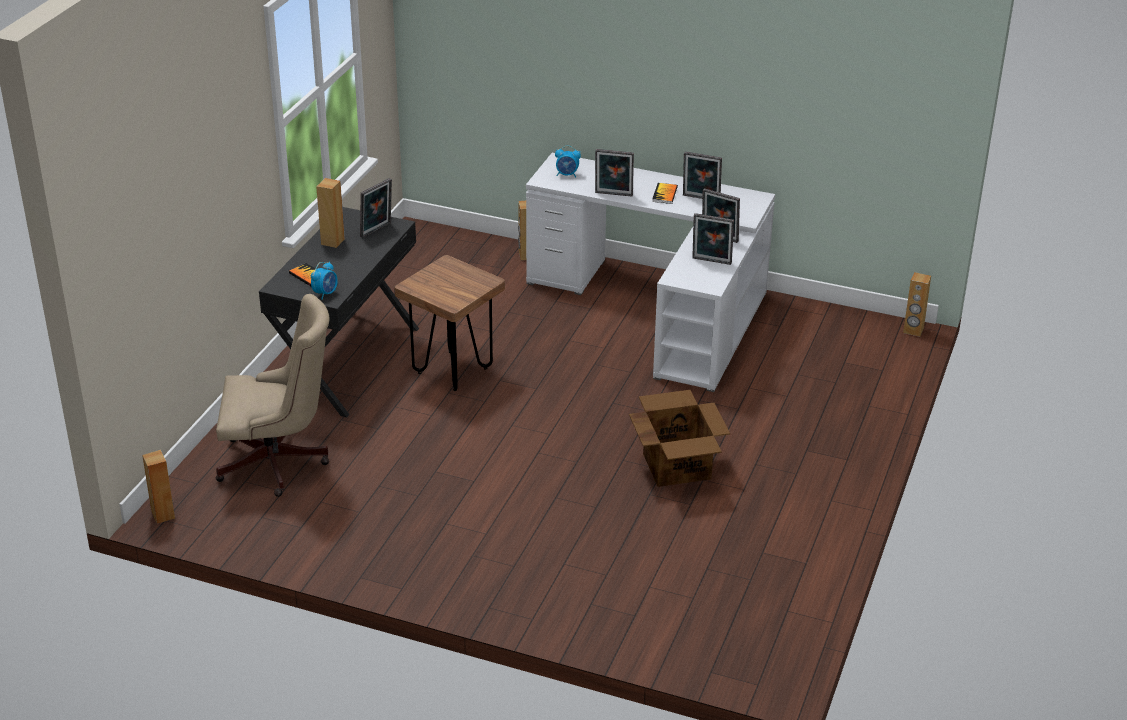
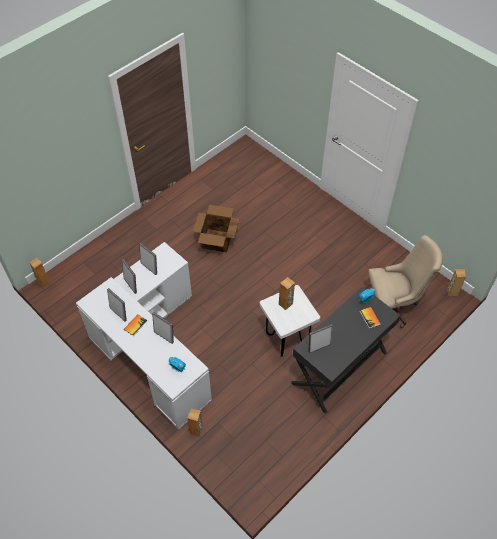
camera: 155 degrees left, 20 degrees up
(279, 463) = (393, 305): beige office chair -> beige office chair turned 150 degrees clockwise
(332, 241) = (348, 345): brown speaker -> brown speaker (285, 304)
(452, 371) = (287, 339): brown stool -> white stool

